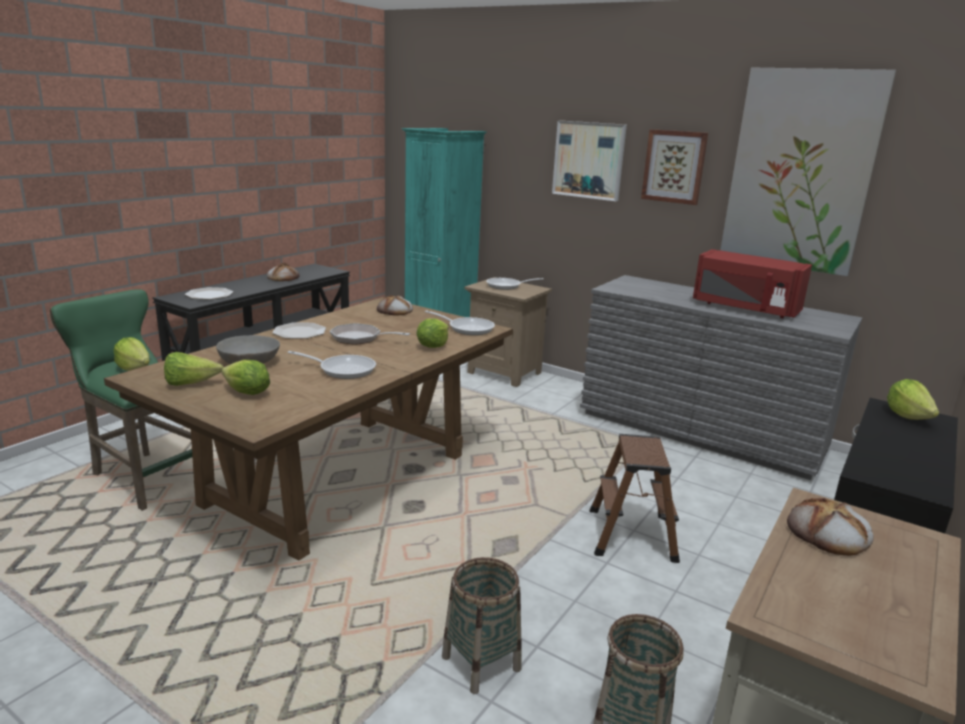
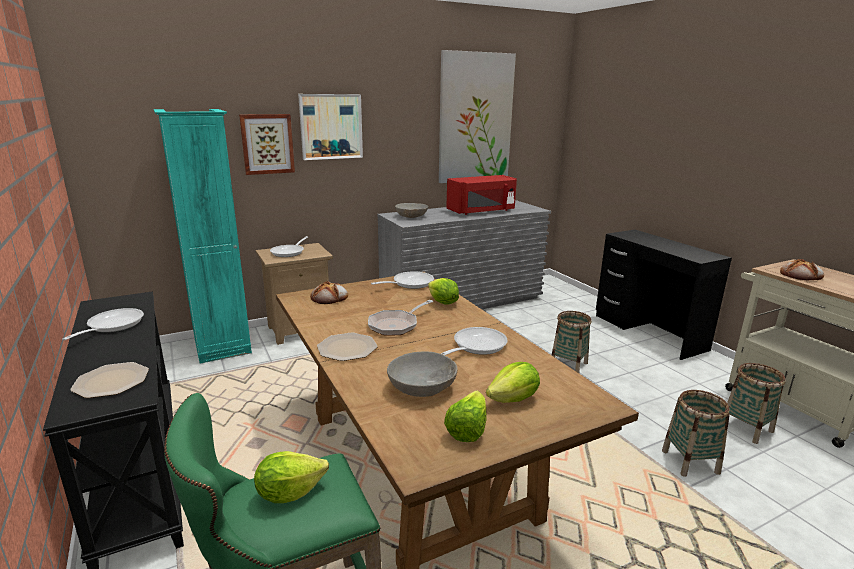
camera: 60 degrees left, 0 degrees up
(283, 277) = (112, 326): bread -> frying pan
(632, 535) = (568, 364): brown step ladder -> basket
(643, 286) = (411, 216): none -> grey bowl
(674, 166) = (400, 124): picture -> picture (267, 144)
(907, 416) = (631, 235): lettuce -> none

